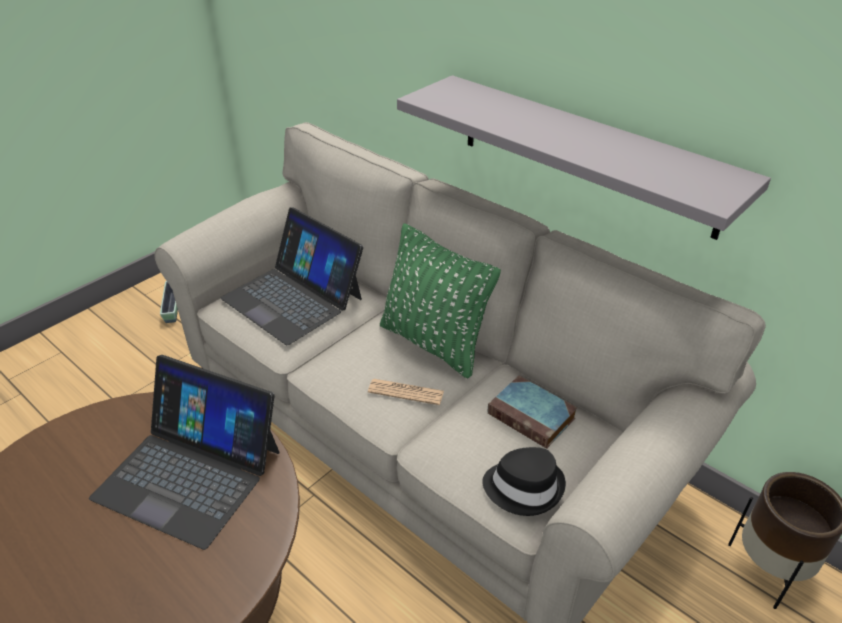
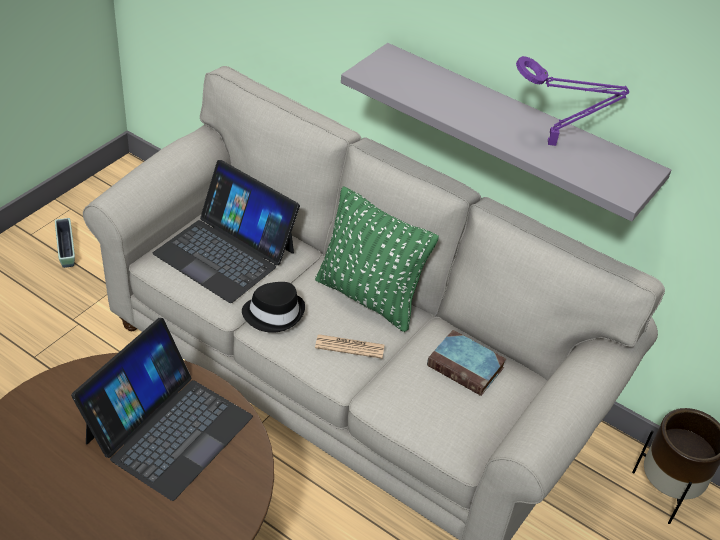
camera: 10 degrees left, 5 degrees up
(190, 473) = (168, 428): laptop -> laptop turned 75 degrees counterclockwise
(524, 486) = (464, 430): black hat -> black hat (274, 313)
(628, 154) = (555, 144): none -> purple table lamp

